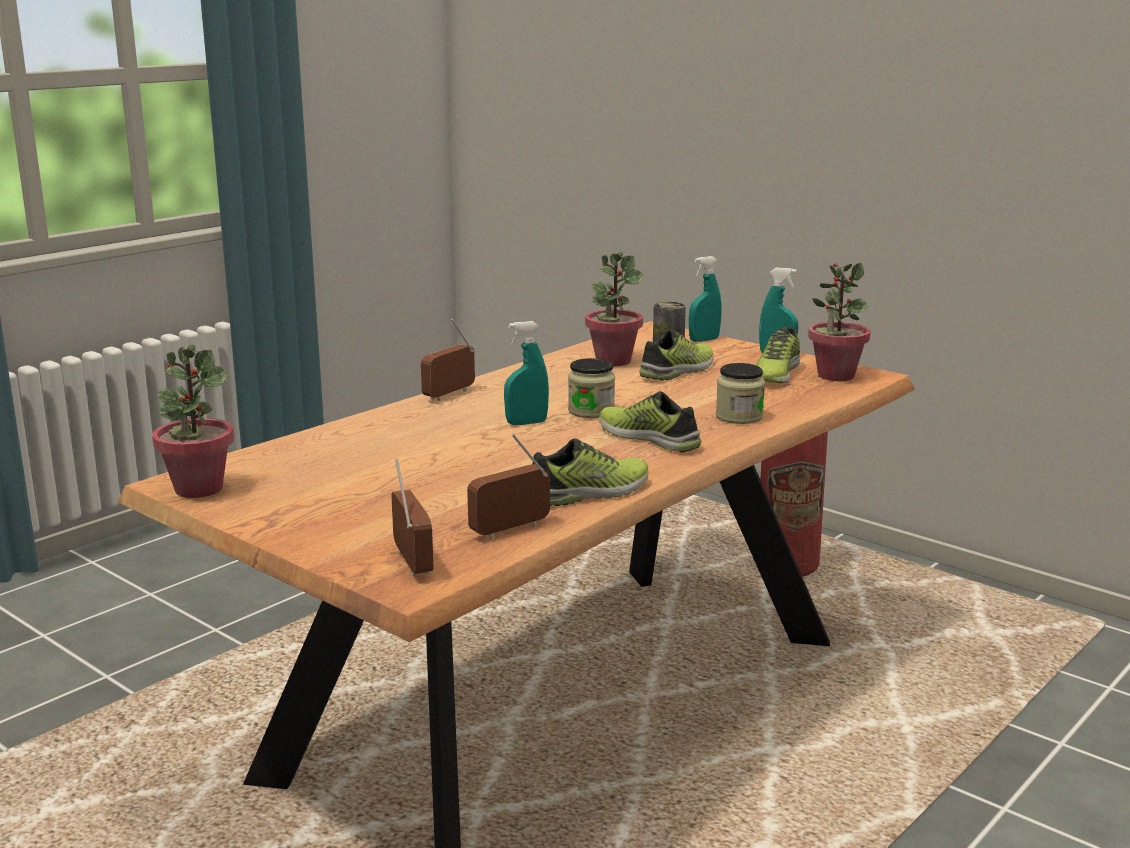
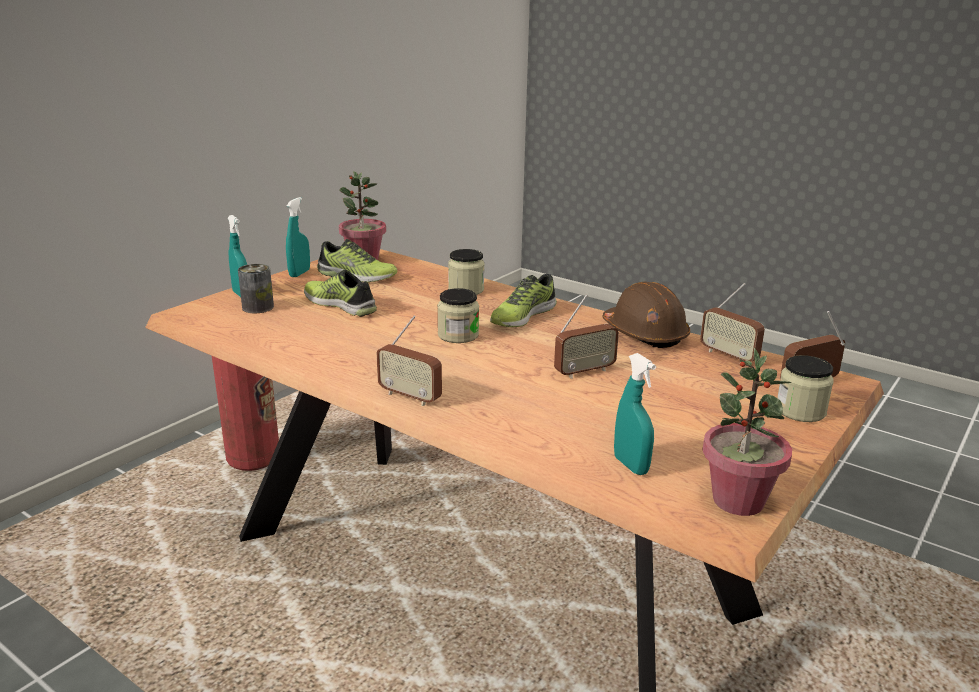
camera: 95 degrees left, 5 degrees up
(344, 544) = (800, 411): none -> jar
(484, 456) = (584, 371): none -> radio
(526, 423) = (494, 358): turquoise spray bottle -> turquoise spray bottle (631, 465)
(590, 493) = (645, 334): shoe -> brown hard hat
(613, 361) = (302, 328): potted plant -> none

